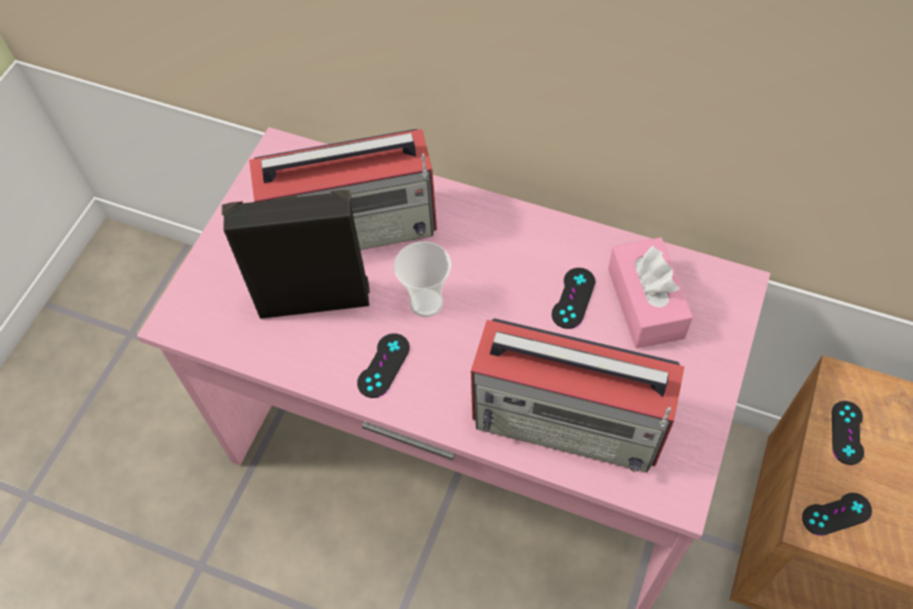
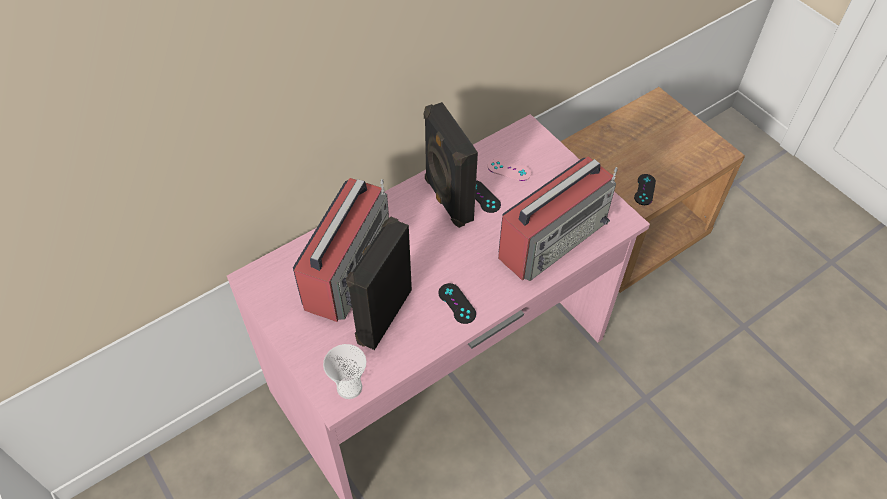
camera: 60 degrees left, 5 degrees down
(426, 303) = (431, 262): cup -> cup (349, 387)
(535, 263) = (447, 200): none -> black speaker
(645, 303) = (509, 169): pink tissue box -> pink game controller
(847, 432) = (607, 159): black game controller -> none

